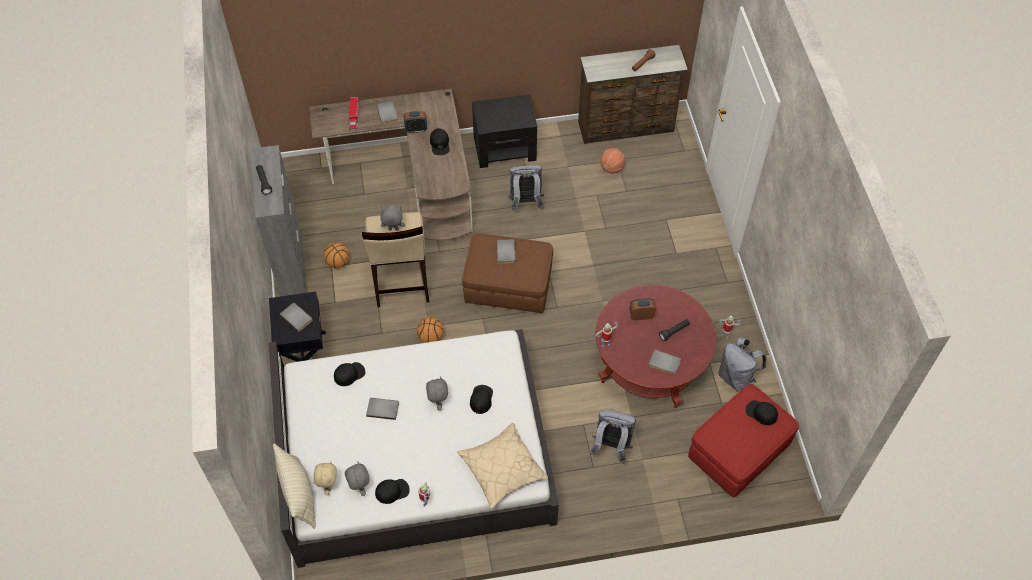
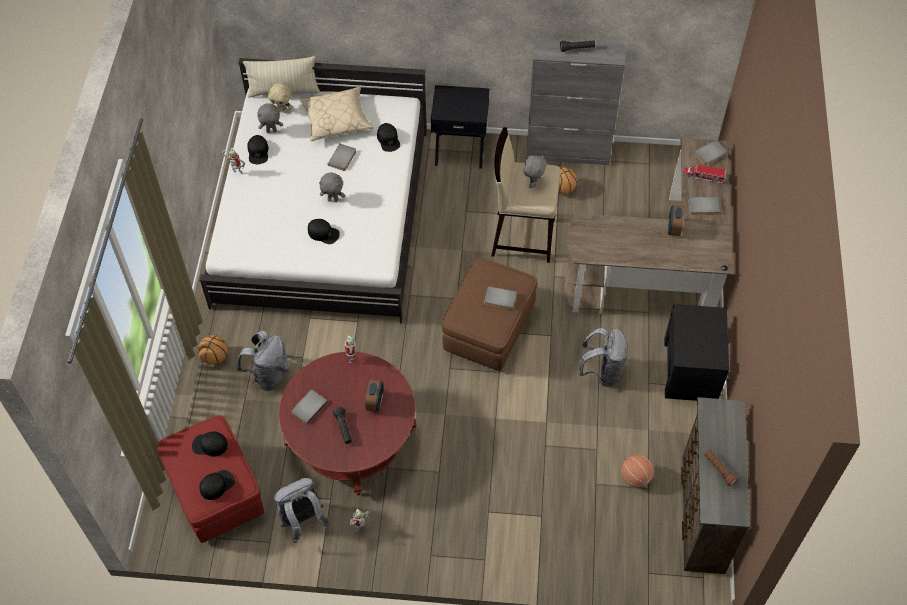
camera: 105 degrees right, 0 degrees up
(297, 317) = (460, 105): grey book -> grey book (710, 154)
(431, 337) = (447, 250): basketball -> basketball (214, 357)
(440, 144) = (646, 246): black cap -> black cap (210, 445)
(502, 469) = (244, 234): beige pillow -> beige pillow (336, 119)

